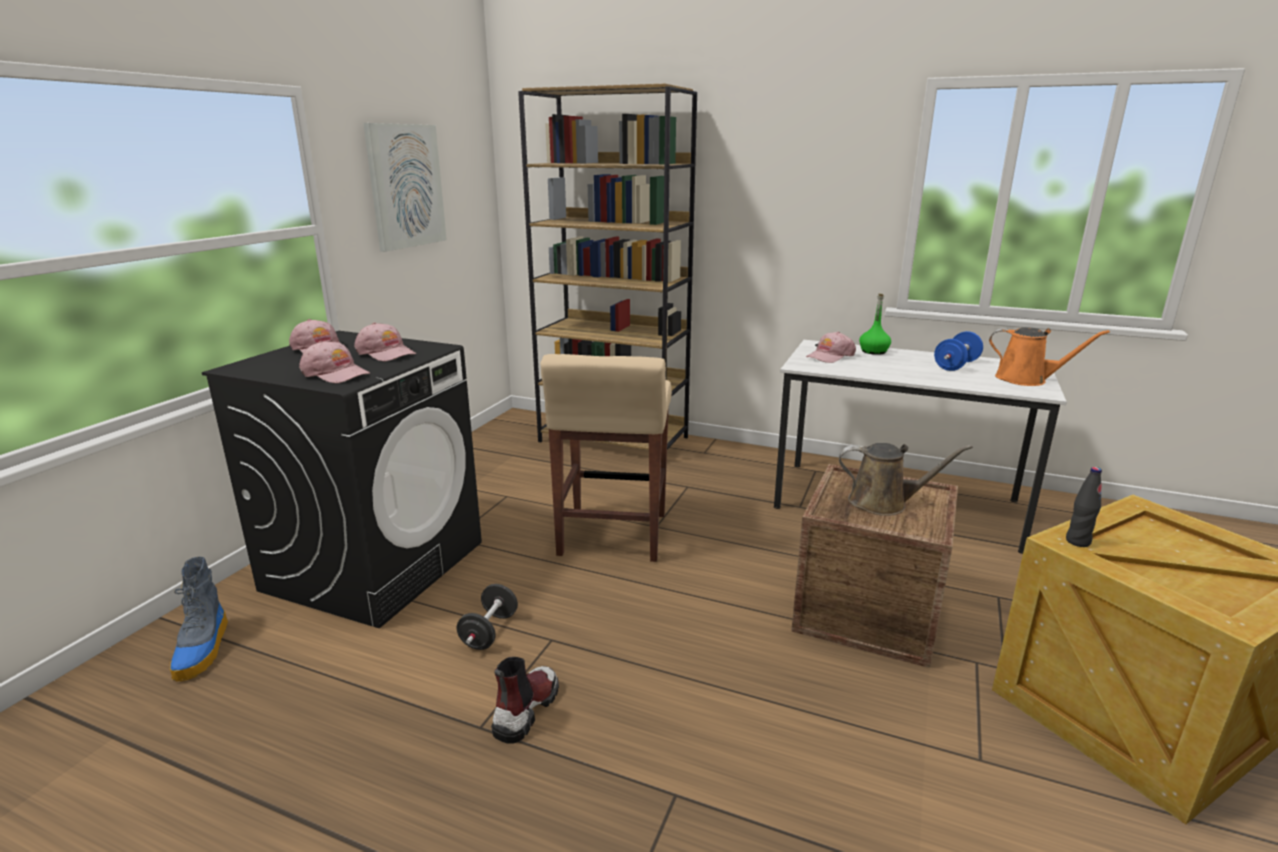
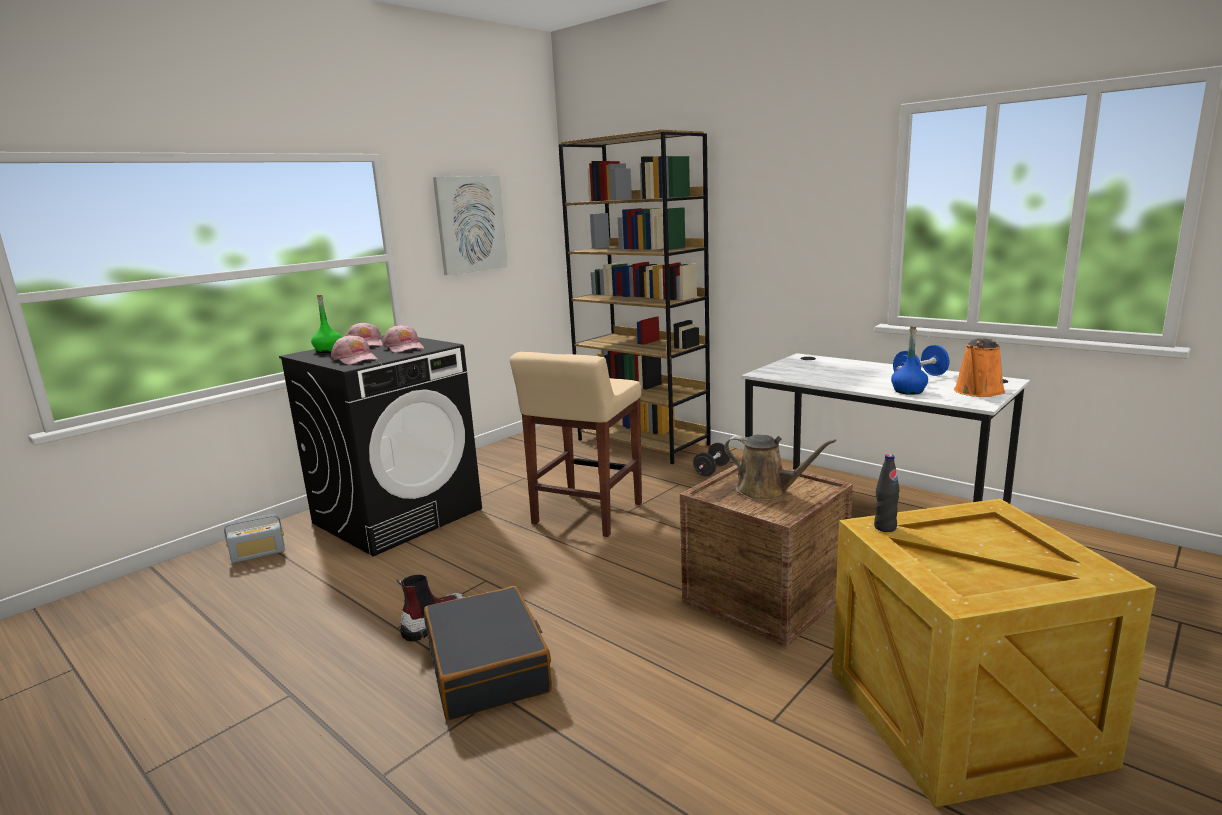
camera: 20 degrees right, 5 degrees down
(203, 650) = (258, 554): boot -> radio
(489, 632) = (445, 569): black dumbbell -> black dumbbell (712, 470)
(636, 760) = (488, 667): none -> black suitcase
(830, 356) = (802, 367): pink cap -> none
(873, 351) = (851, 364): green bottle -> green bottle (329, 350)
(965, 381) = (908, 391): none -> blue bottle
(1026, 379) = (978, 392): orange watering can -> orange watering can turned 75 degrees clockwise

